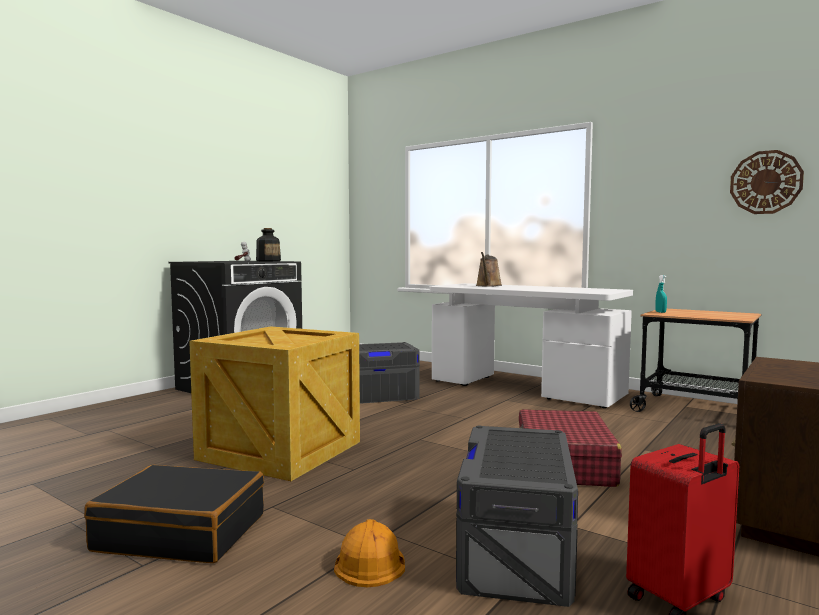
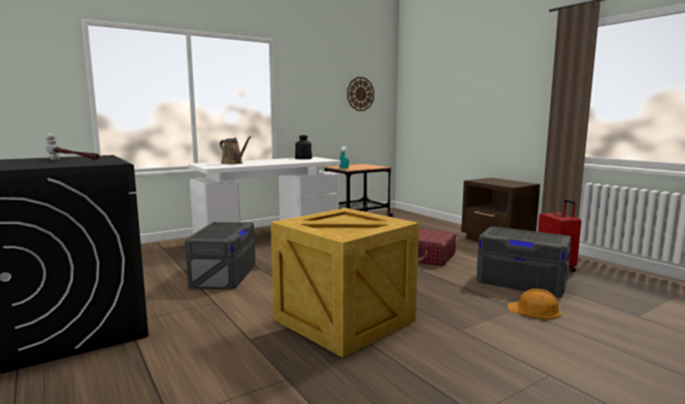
camera: 70 degrees left, 5 degrees up
(182, 532) = (499, 361): black suitcase -> none
(268, 261) = (81, 157): bottle -> bottle (303, 158)

